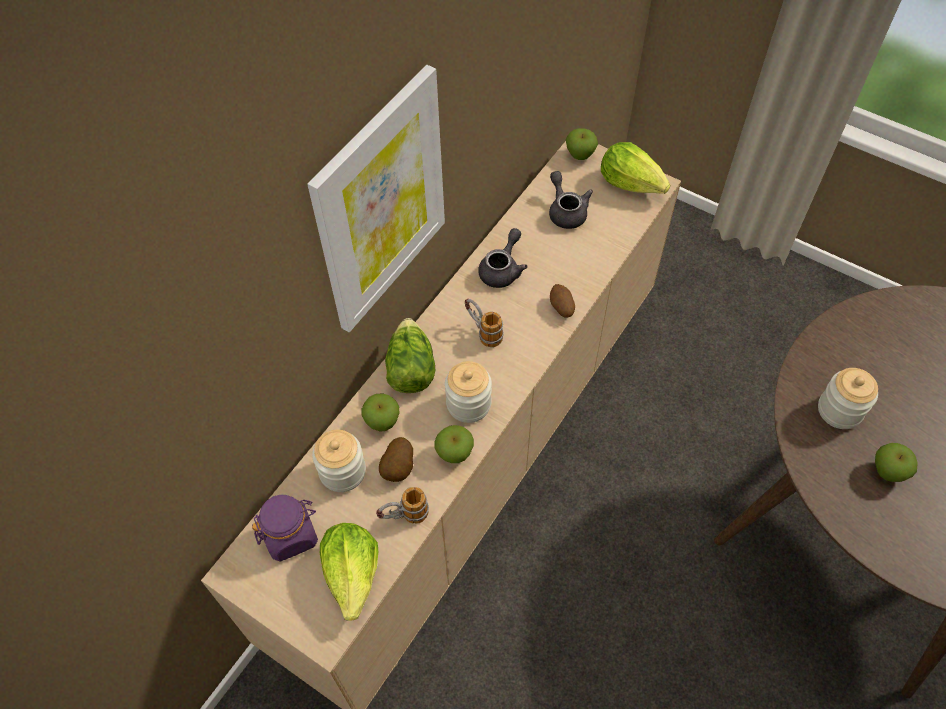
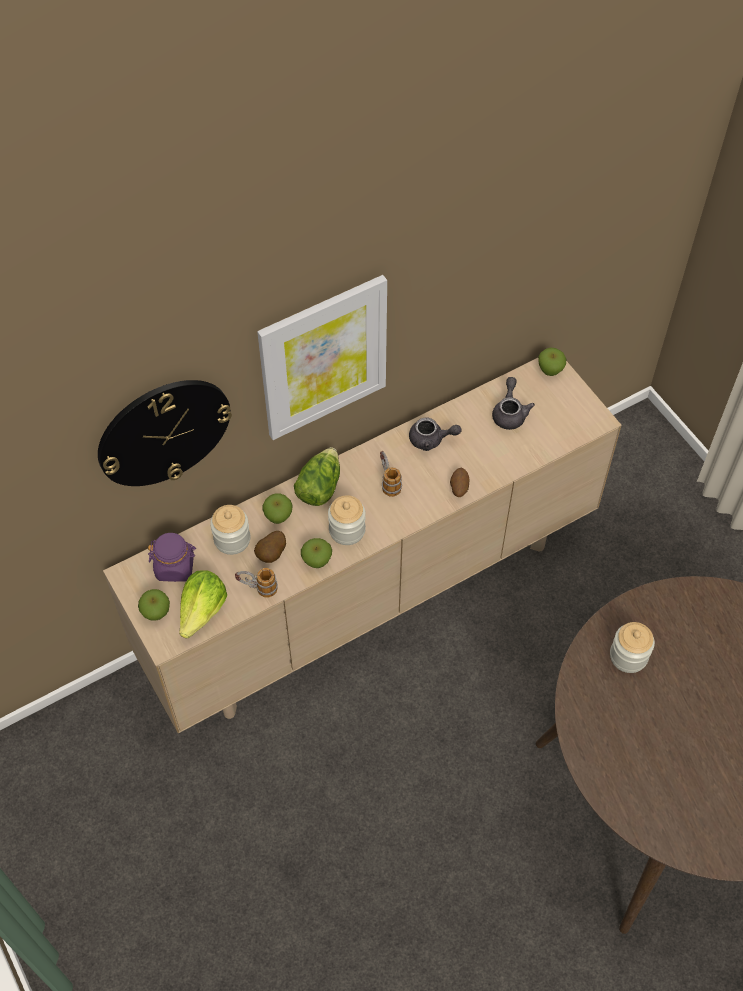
camera: 25 degrees right, 0 degrees up
(226, 370) = (163, 432): none -> wall clock
(502, 270) = (431, 440): grey teapot -> grey teapot turned 45 degrees clockwise
(631, 183) = (578, 410): lettuce -> none
(887, 471) = (634, 715): apple -> apple (156, 612)

